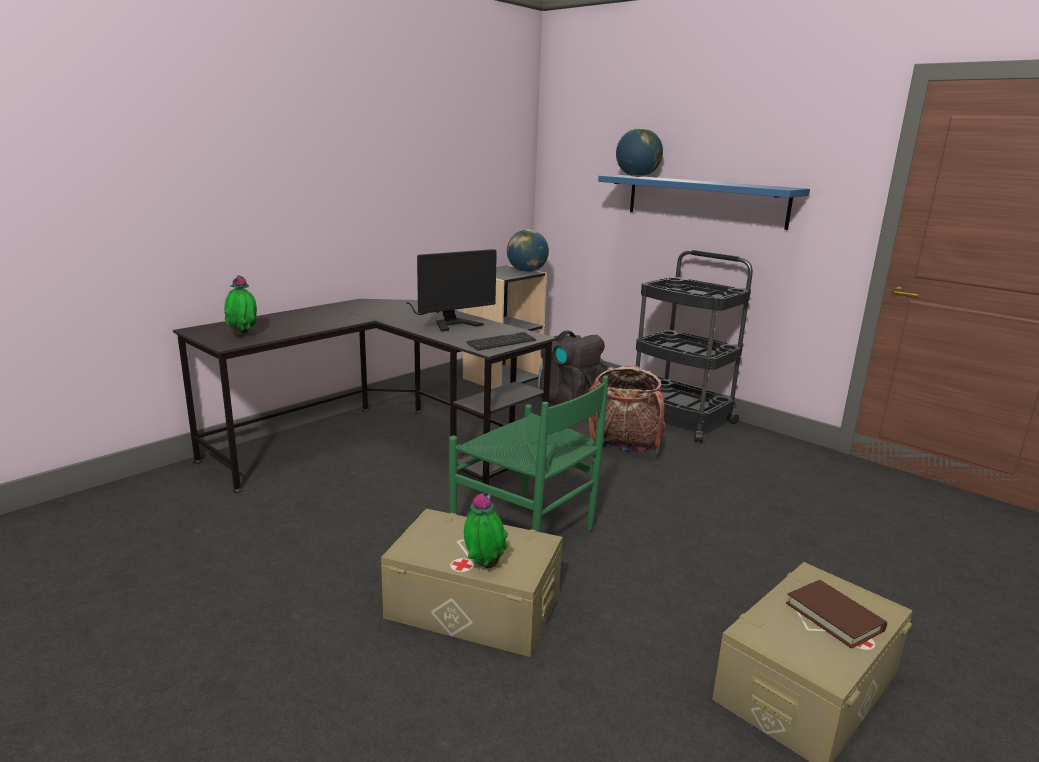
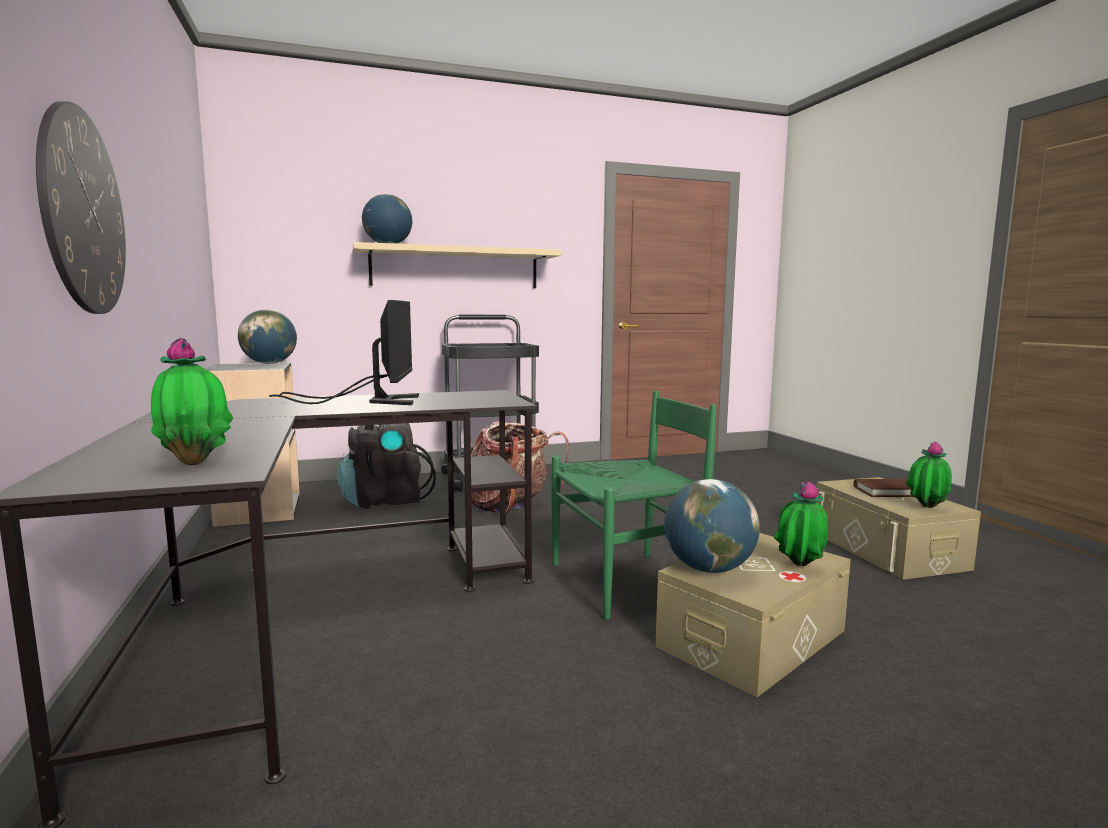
camera: 60 degrees left, 10 degrees down
(304, 191) = (83, 212): none -> wall clock
(444, 526) = (708, 569): none -> globe
(501, 343) = (496, 399): keyboard -> none
(705, 200) = (455, 268): blue shelf -> beige shelf
(788, 647) = (926, 508): none -> potted plant

